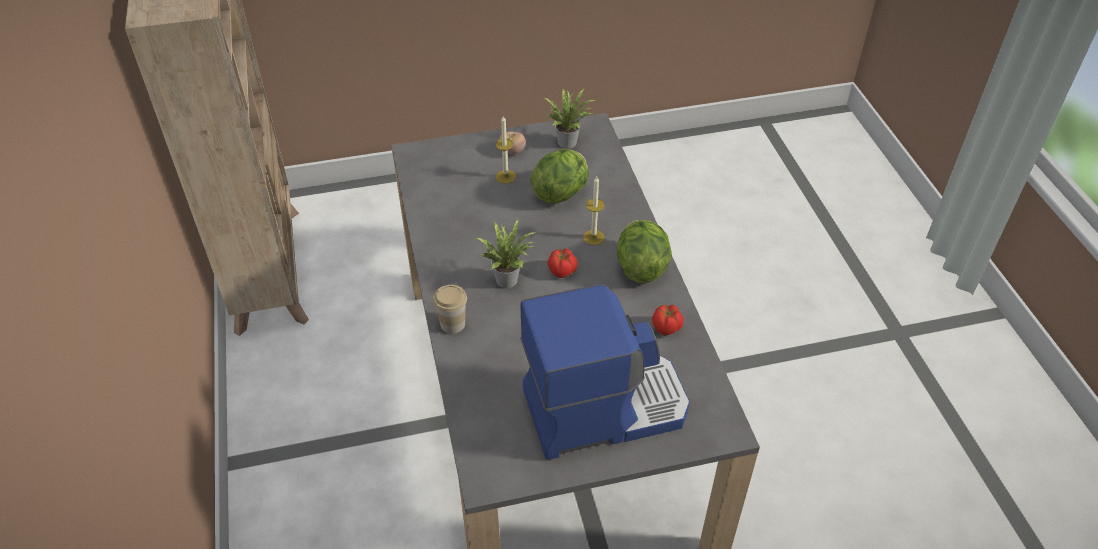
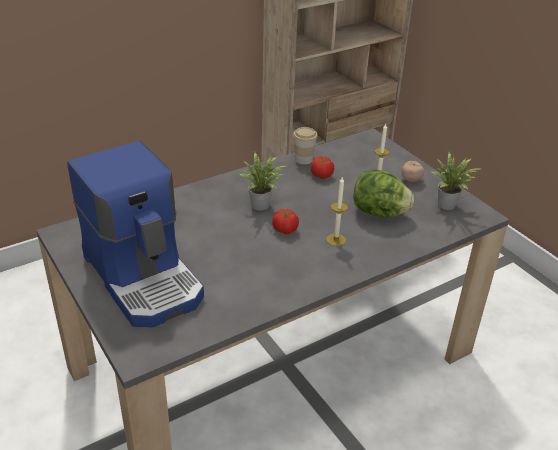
camera: 70 degrees right, 10 degrees down
(452, 324) = (203, 190): cup -> cup (304, 159)
(640, 267) = (315, 272): lettuce -> none
(667, 328) = (247, 300): tomato -> tomato (321, 175)

